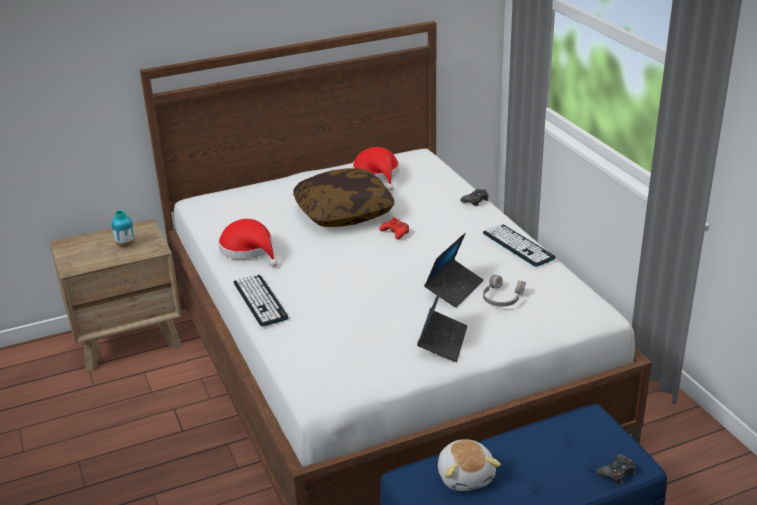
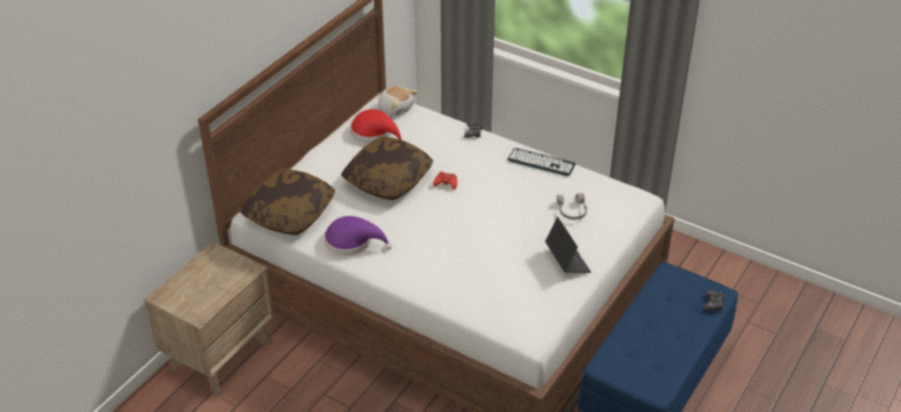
camera: 35 degrees left, 10 degrees up
(125, 245) = (219, 275): vase -> none
(224, 210) = (290, 213): none -> pillow
(249, 249) = (352, 241): red hat -> purple hat
(260, 300) = (411, 282): keyboard -> none
(454, 288) = (534, 216): laptop -> none
(466, 476) = (634, 347): plush toy -> plush toy (396, 108)

